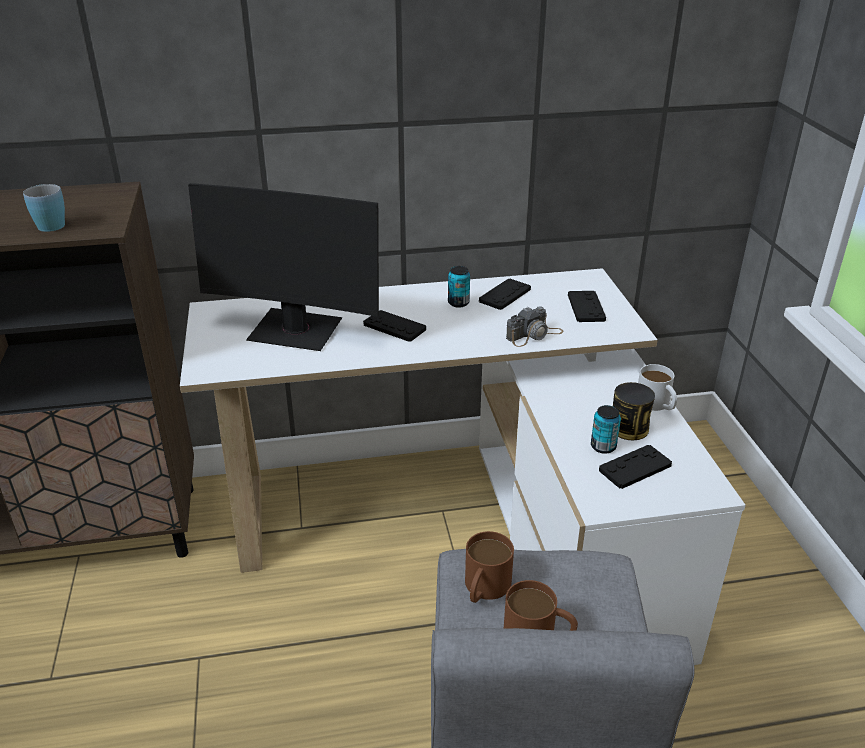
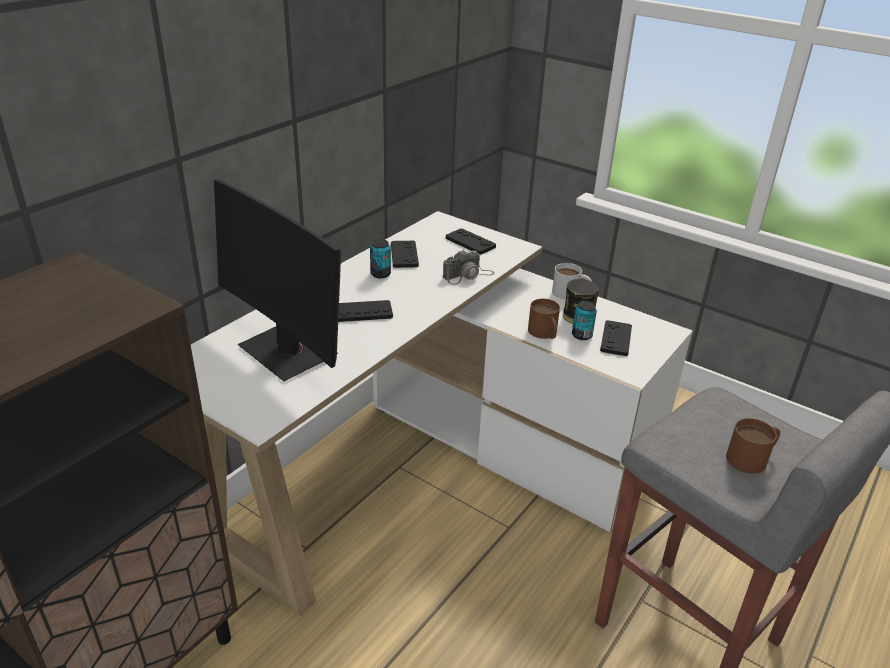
camera: 45 degrees left, 0 degrees up
(50, 224) = (67, 325): blue mug -> none
(295, 331) = (287, 352): monitor -> monitor turned 75 degrees clockwise
(484, 588) = (687, 451): brown mug -> brown mug (544, 334)
(534, 335) = (468, 275): camera -> camera turned 45 degrees clockwise

